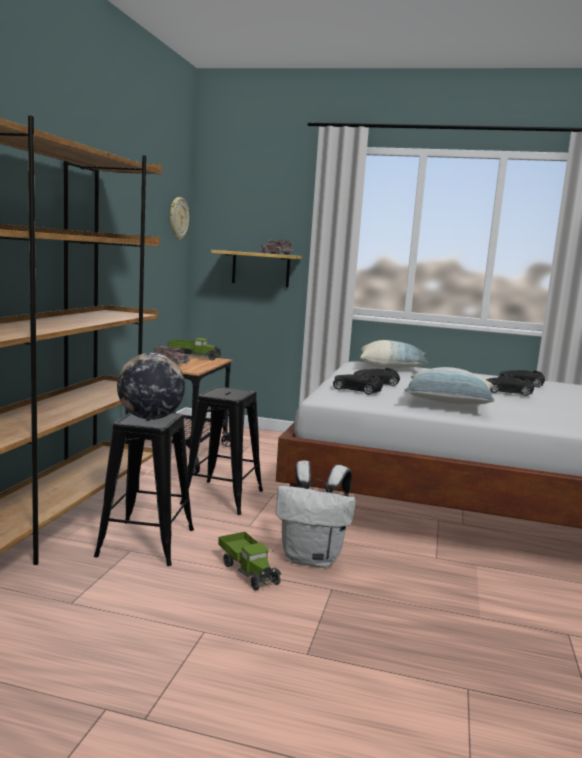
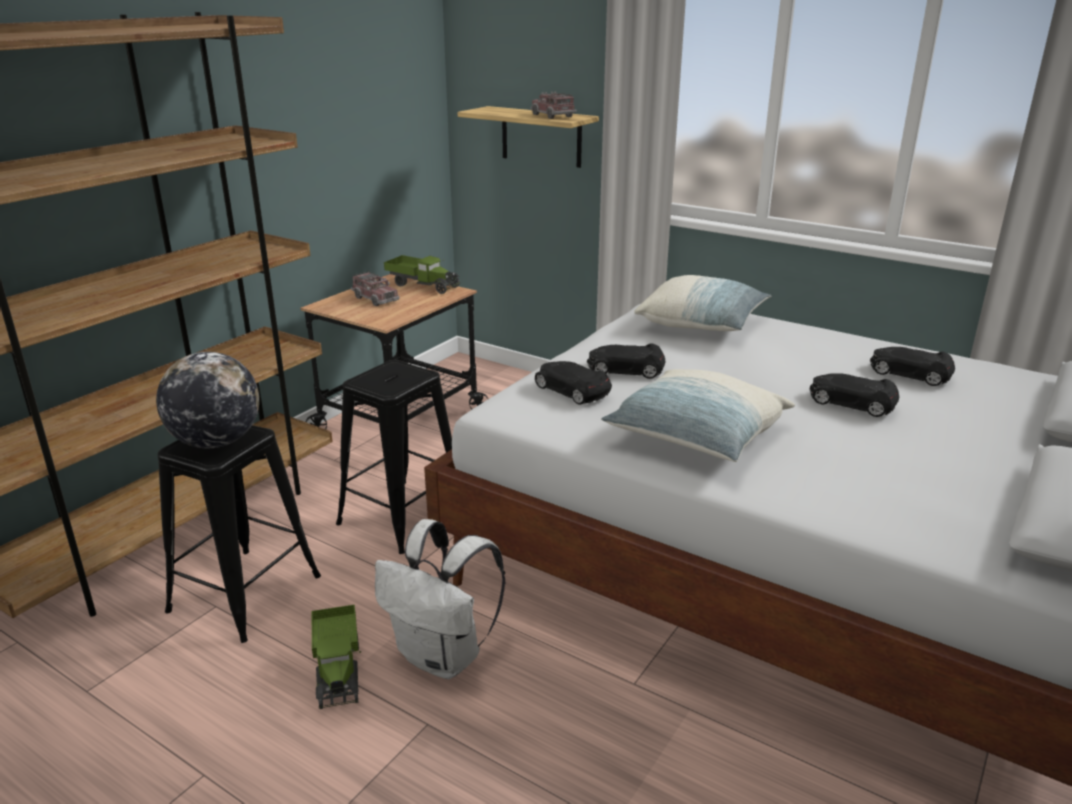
camera: 20 degrees right, 15 degrees up
(178, 218) = (409, 62): wall clock -> none

